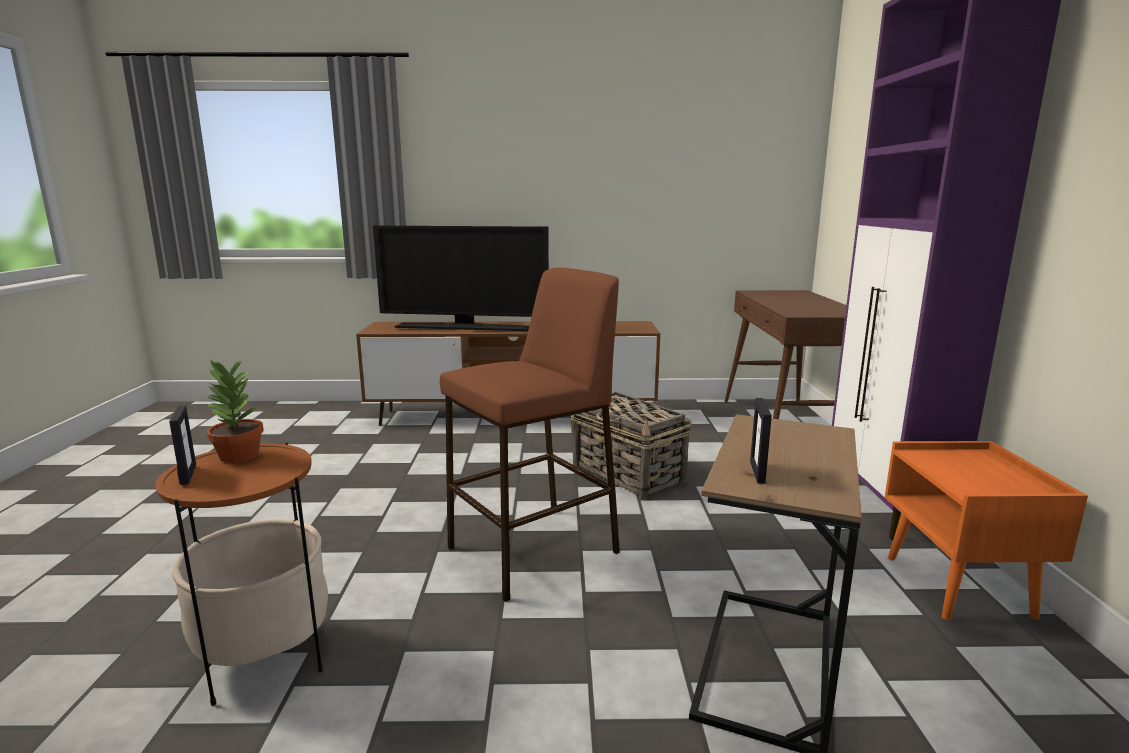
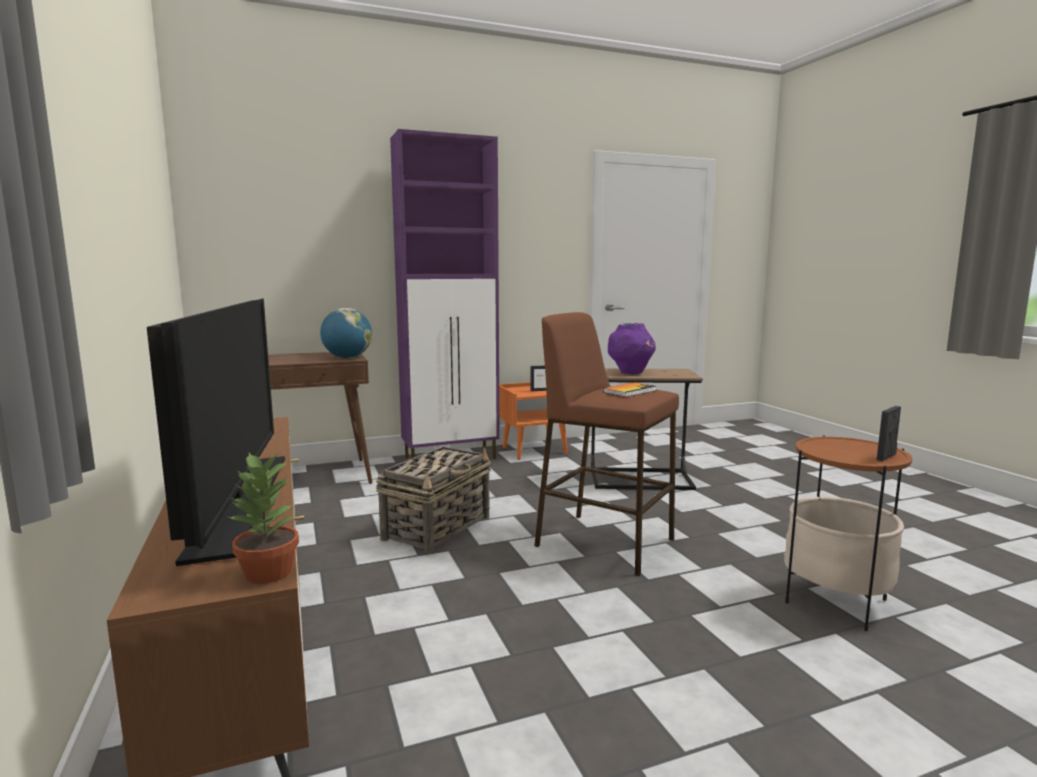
camera: 110 degrees left, 5 degrees down
(238, 456) = (842, 455): potted plant -> potted plant (268, 573)
(503, 370) = (630, 391): none -> book
(758, 472) = (671, 374): picture frame -> picture frame (539, 390)
(782, 442) = (630, 373): none -> purple vase
(805, 313) = (347, 357): none -> globe

